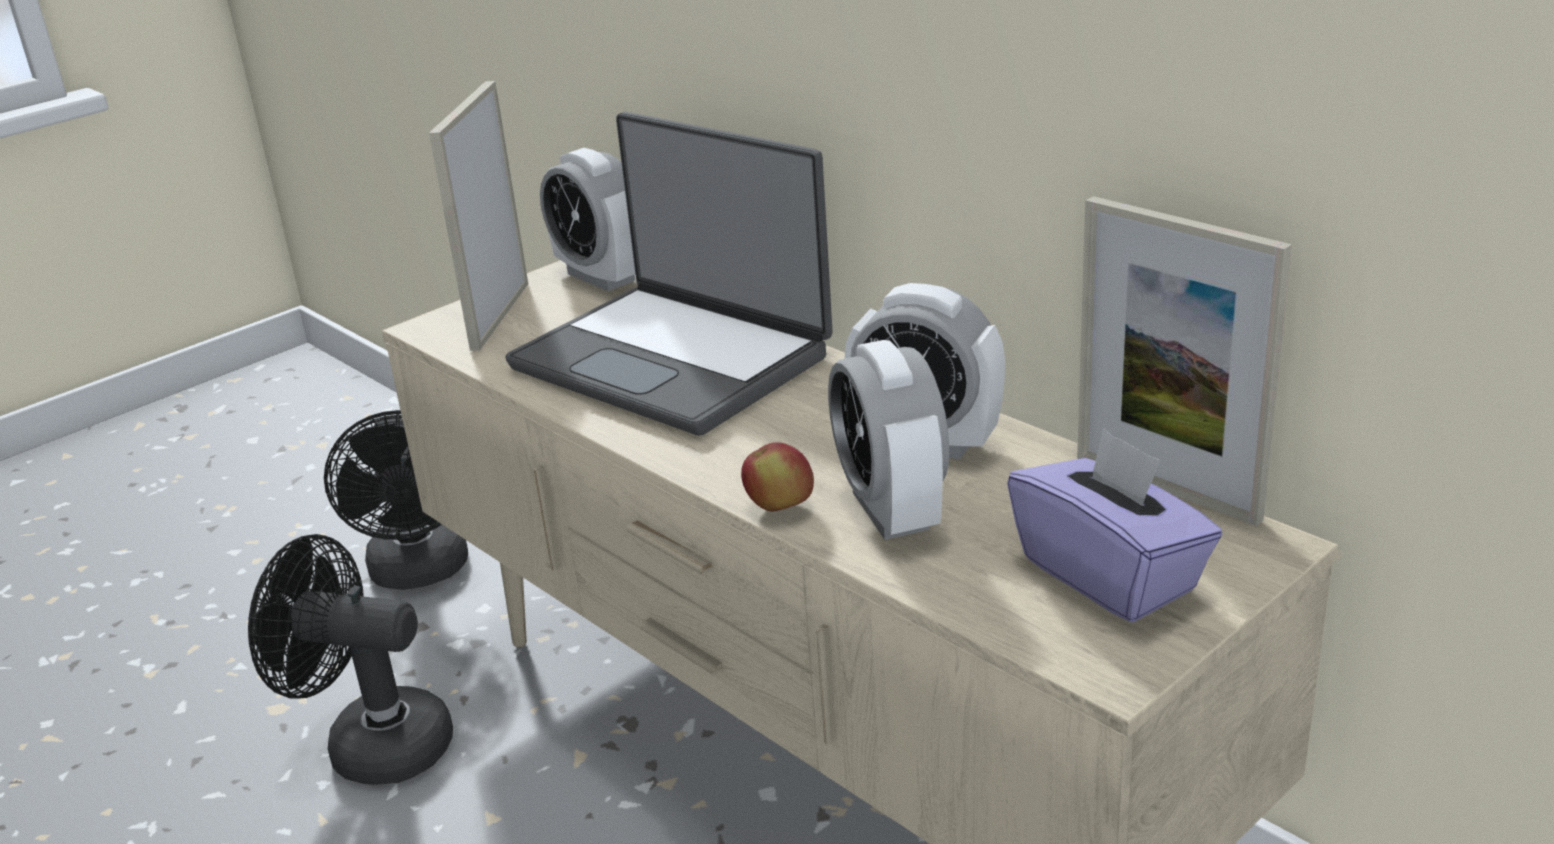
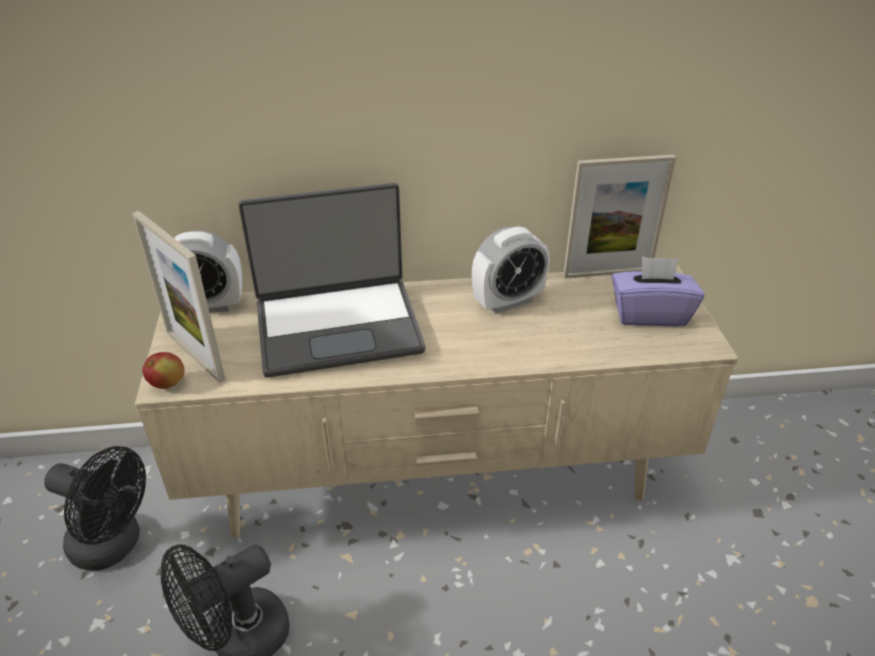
camera: 55 degrees left, 10 degrees up
(780, 507) = (513, 361): apple -> apple (167, 384)
(890, 510) = (550, 336): alarm clock -> none

